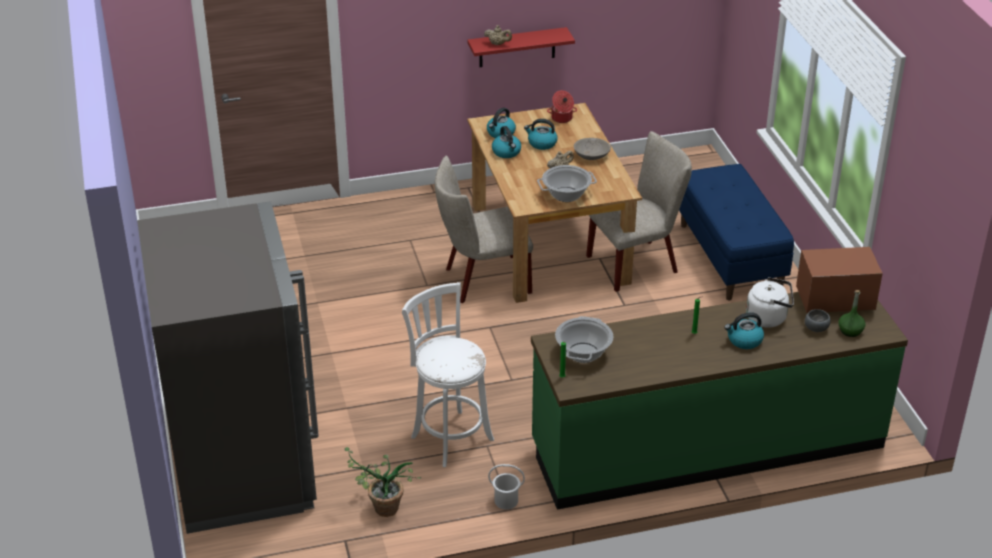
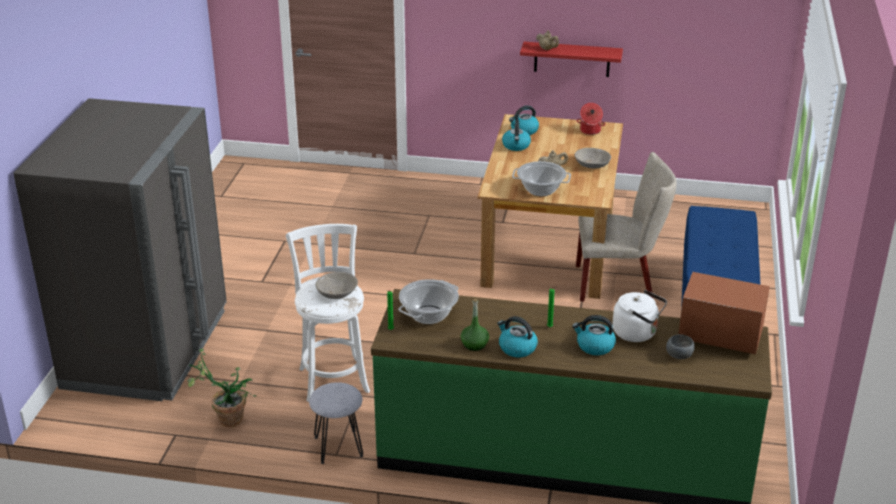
camera: 25 degrees right, 5 degrees down
(459, 354) = (337, 293): none -> grey bowl
(482, 281) = (465, 262): beige chair -> none
(506, 501) = (338, 446): white bucket -> grey stool
(541, 143) = (554, 146): kettle -> kettle (517, 348)
(850, 331) = (714, 367): green bottle -> green bottle (474, 344)

